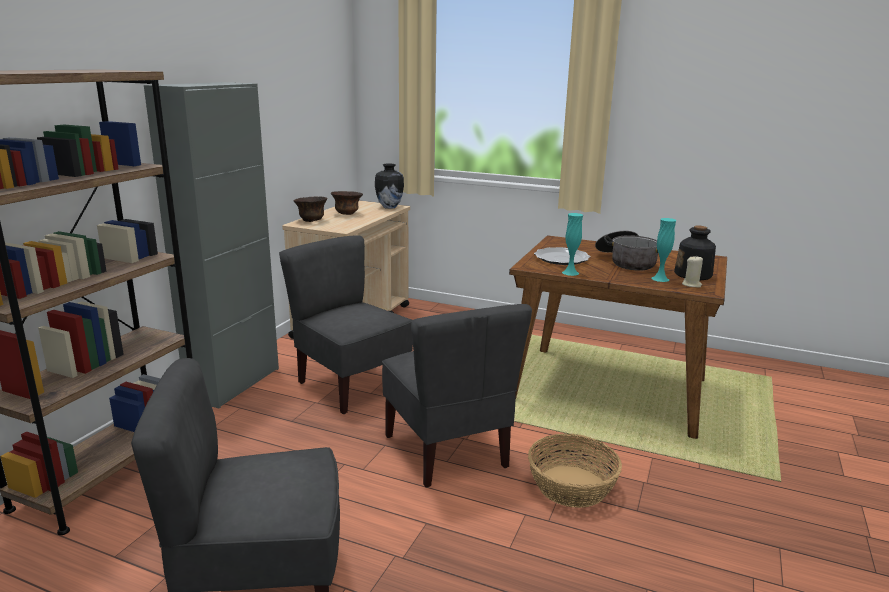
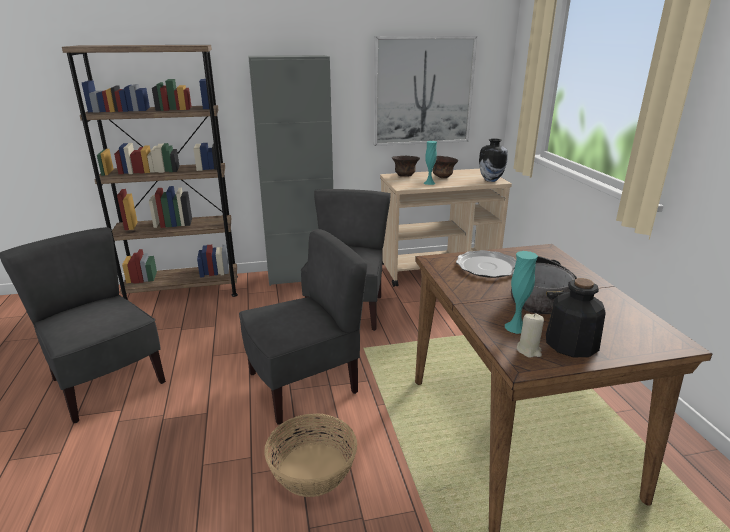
camera: 55 degrees right, 5 degrees up
(300, 121) = (423, 91): none -> picture
(448, 451) = (304, 384): grey chair -> grey chair turned 150 degrees counterclockwise
(570, 273) = (449, 280): turquoise vase -> turquoise vase (429, 183)

